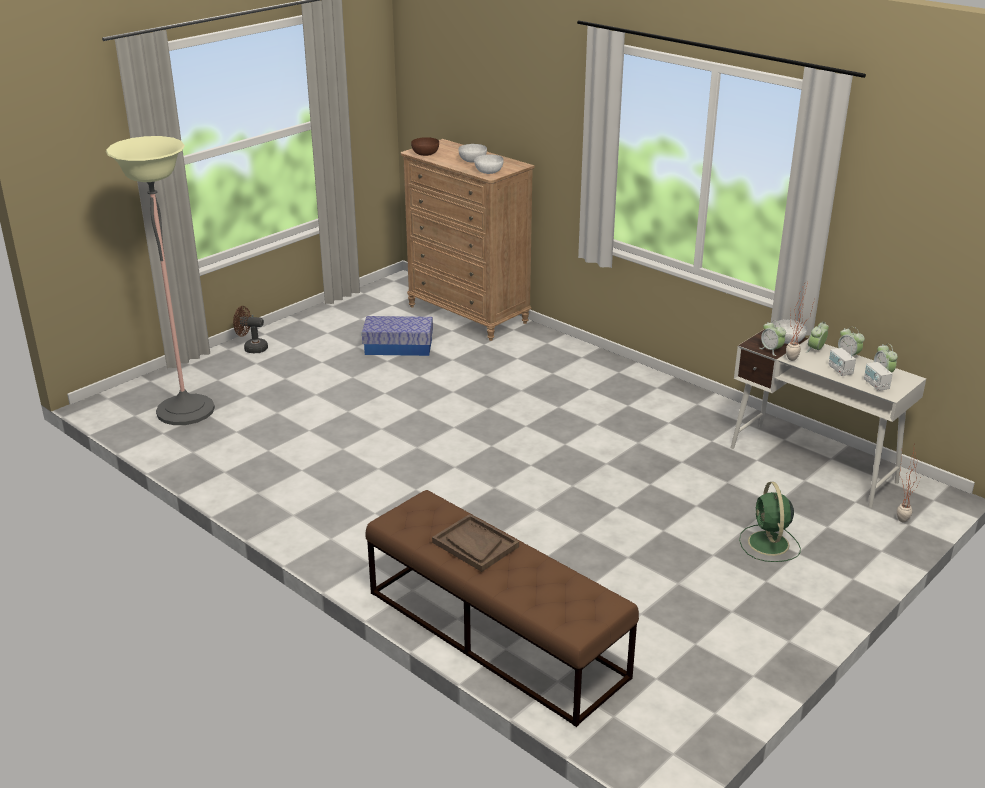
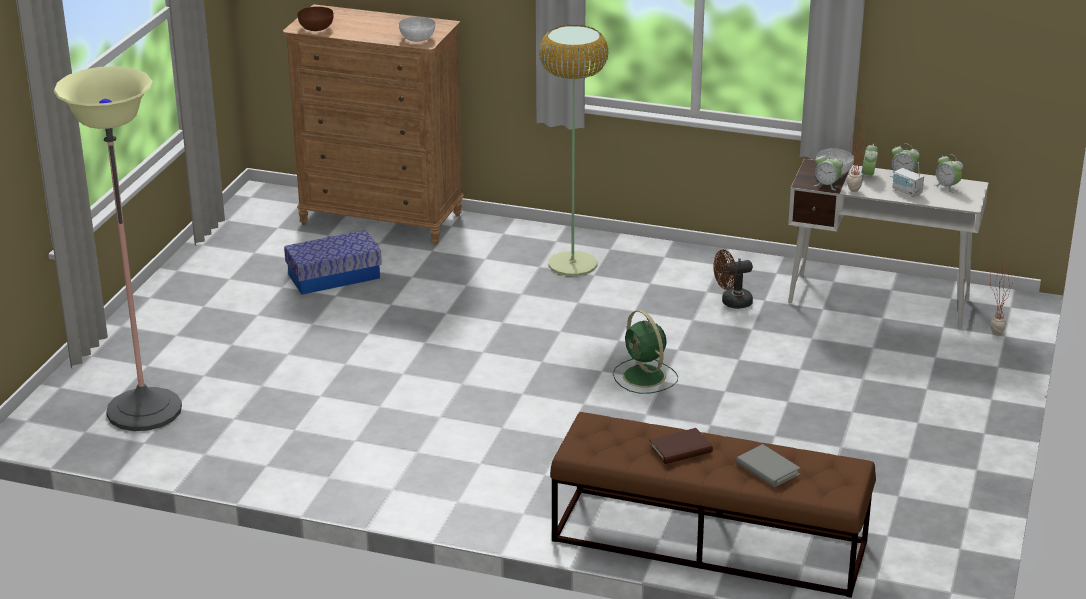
camera: 25 degrees left, 0 degrees up
(252, 348) = (151, 318): brown fan -> brown fan (732, 302)
(472, 160) = (383, 27): white bowl -> none
(475, 544) = (680, 449): brown tray -> brown book
(532, 584) = (767, 469): none -> grey book
(580, 377) = (573, 264): none -> floor lamp
(769, 544) = (895, 388): green fan -> green fan (645, 377)
(876, 385) = (950, 199): radio -> none

